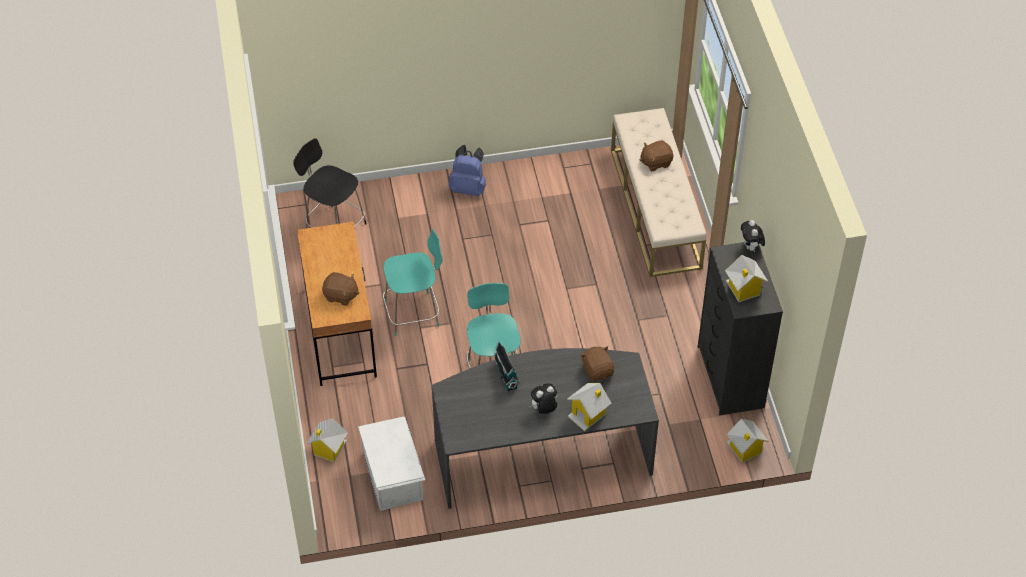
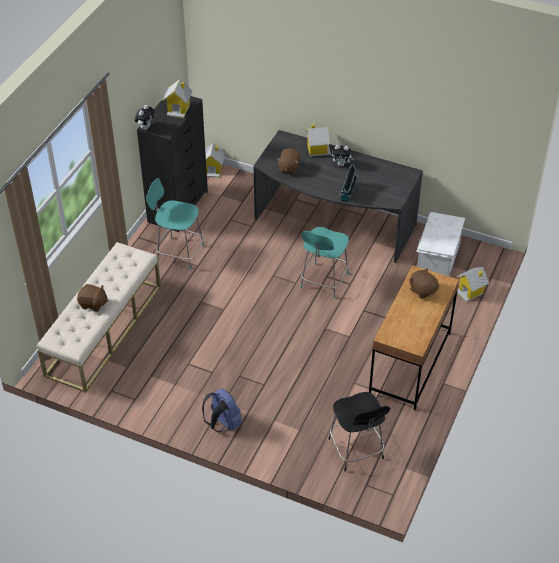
camera: 145 degrees left, 5 degrees down
(414, 313) = (346, 348): turquoise chair -> turquoise chair (179, 252)

